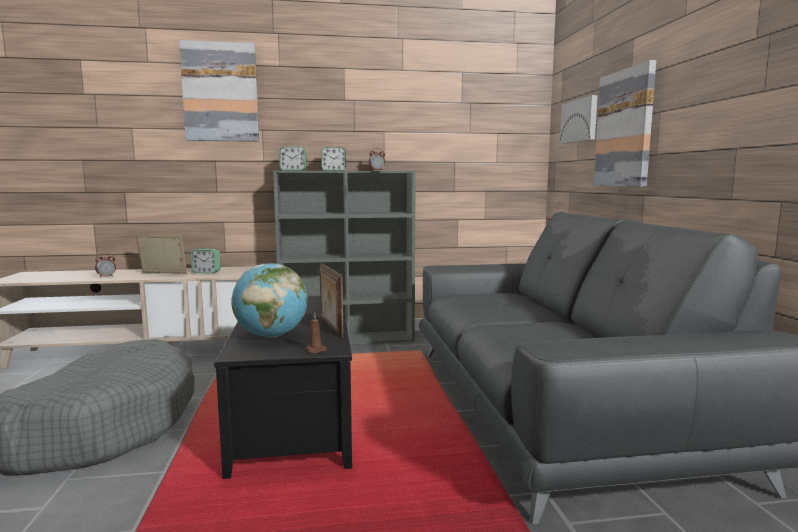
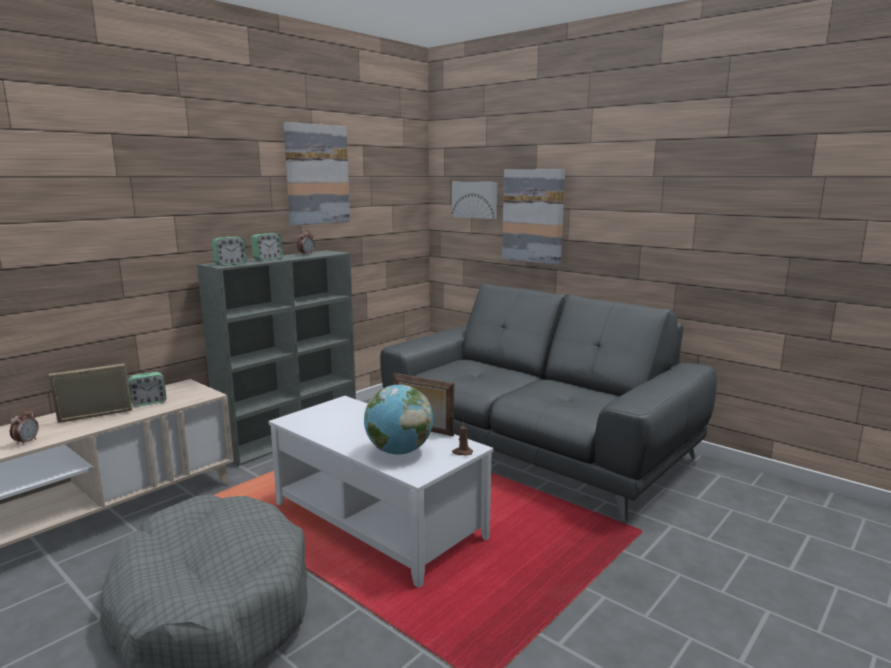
camera: 40 degrees left, 5 degrees up
(220, 92) = (121, 171): picture -> picture (316, 174)
(296, 416) = (379, 520): black coffee table -> white coffee table

